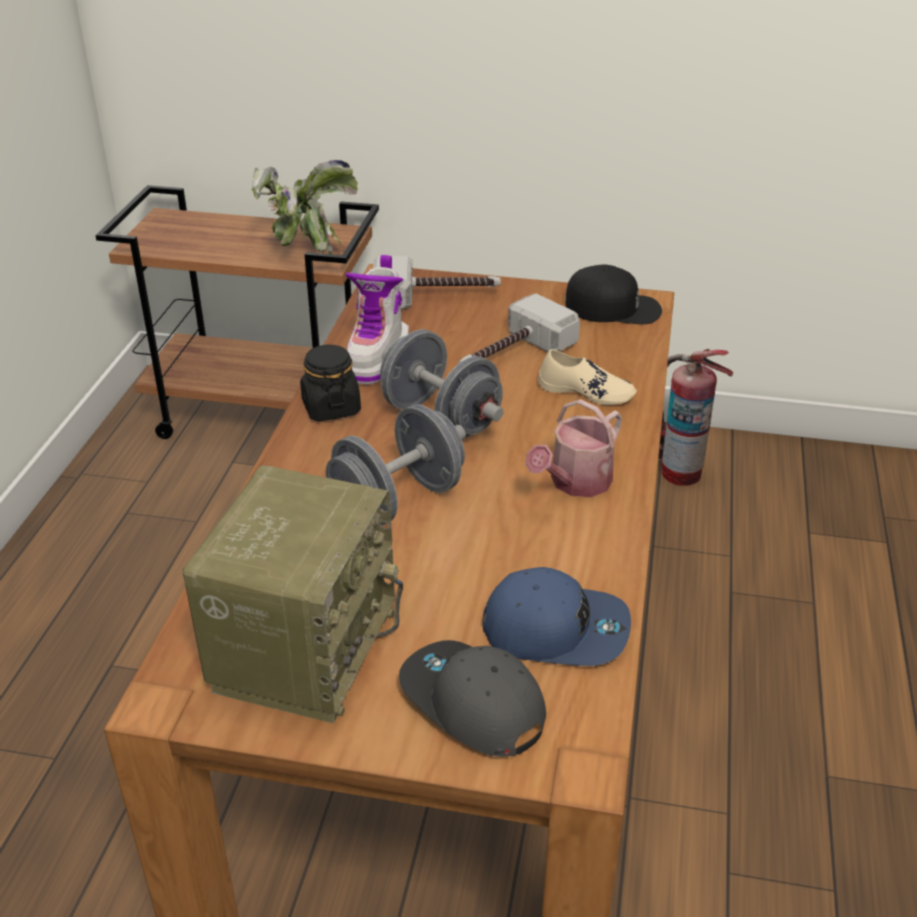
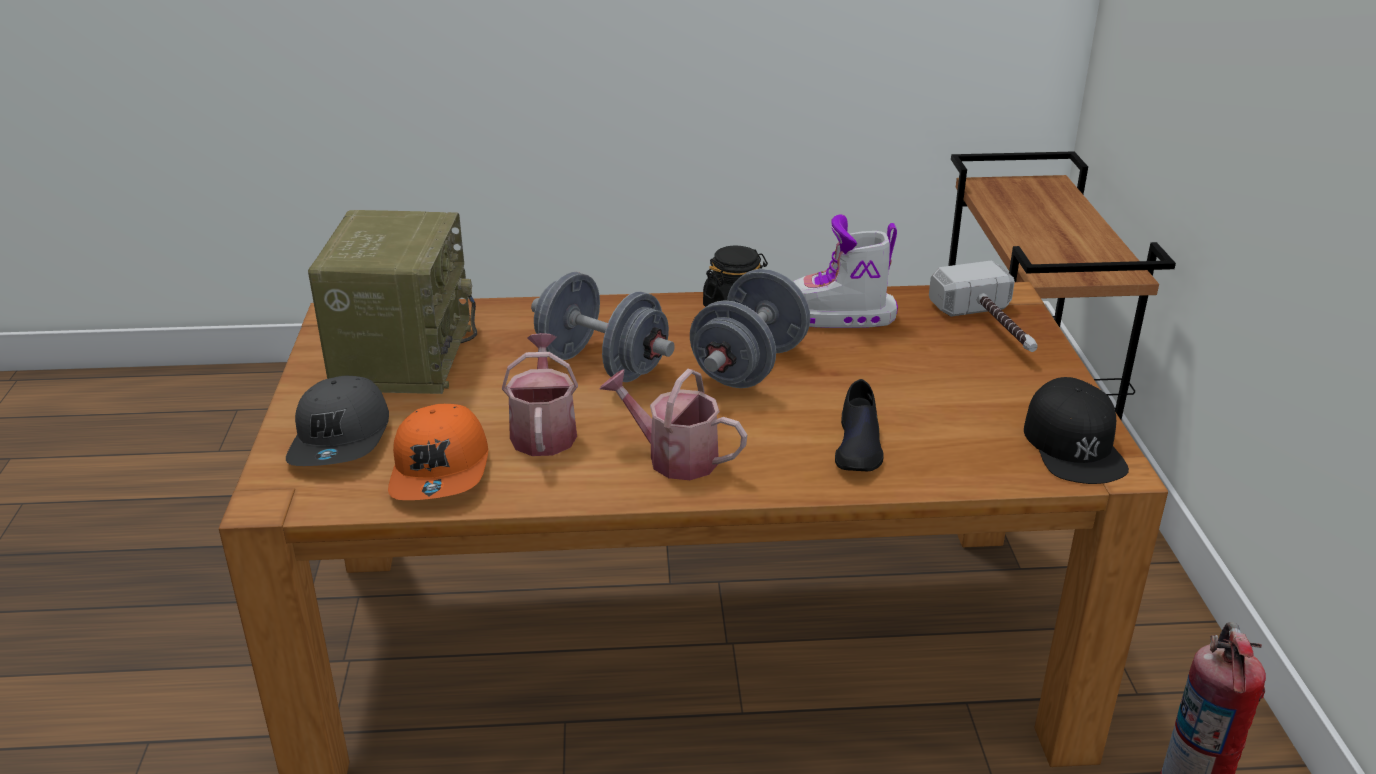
camera: 75 degrees right, 5 degrees down
(304, 249) = (1062, 257): potted plant -> none
(304, 645) = (402, 356): radio -> radio turned 90 degrees counterclockwise
(471, 704) = (342, 439): grey cap -> grey cap turned 150 degrees clockwise
(506, 553) = (543, 431): none -> watering can
(510, 354) = (903, 389): hammer -> none
(556, 629) = (442, 470): blue cap -> orange cap
(586, 391) = (858, 446): beige shoe -> black shoe

